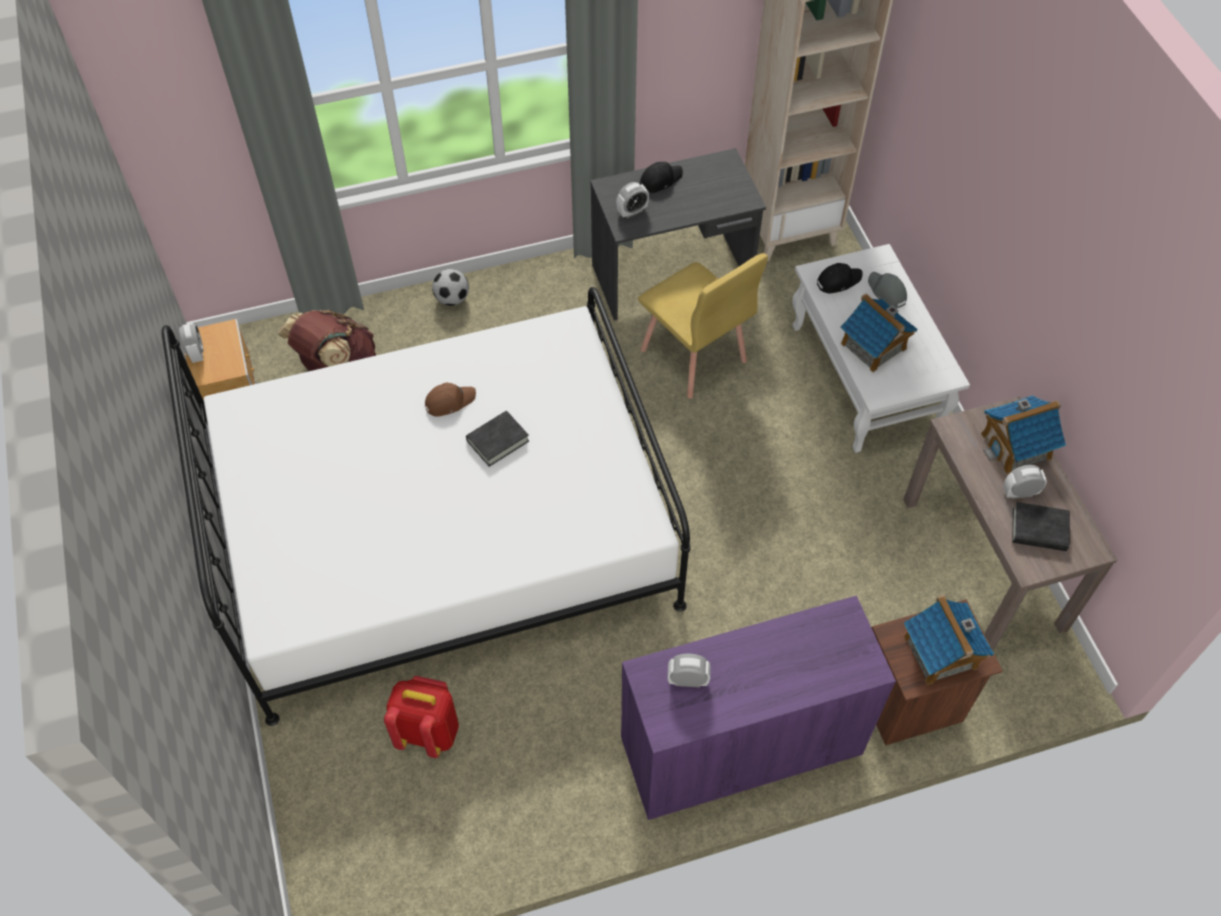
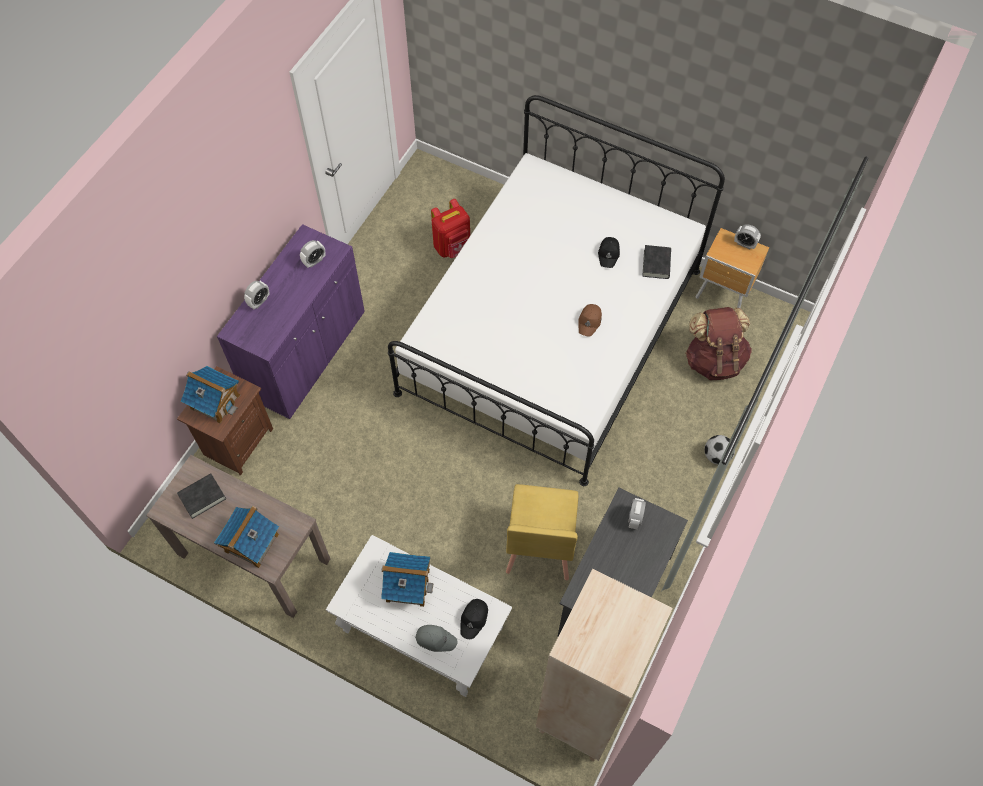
camera: 135 degrees right, 5 degrees up
(497, 441) = (540, 323): black book -> black book (656, 264)
(660, 180) = (647, 561): black cap -> black cap (609, 254)
(693, 356) = (539, 547): yellow chair -> yellow chair turned 90 degrees counterclockwise
(1020, 493) = (228, 512): alarm clock -> alarm clock (259, 301)

